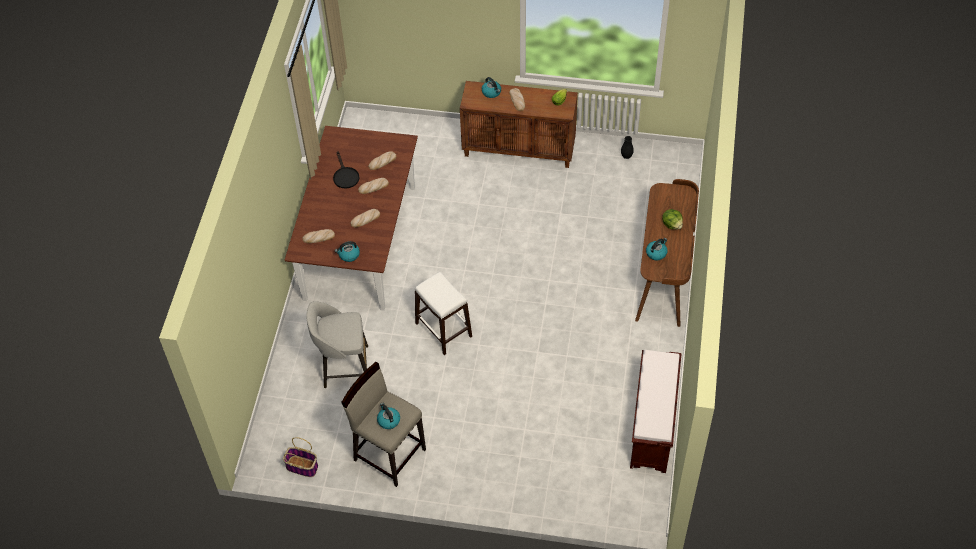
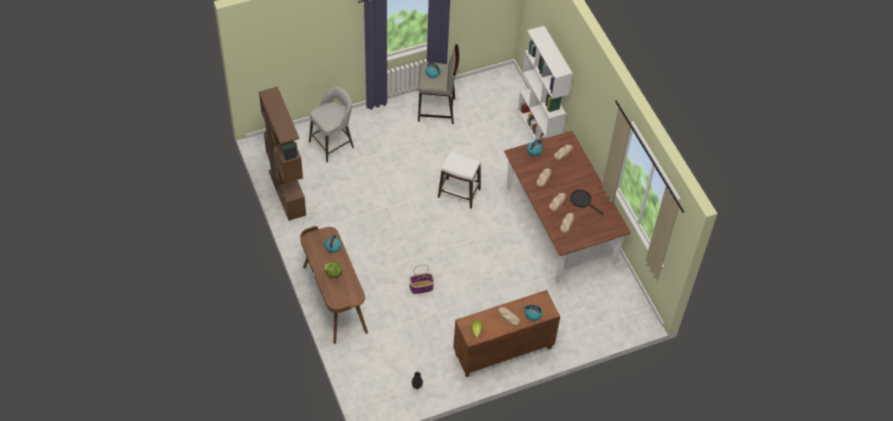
camera: 145 degrees right, 0 degrees up
(288, 363) = (539, 131): none -> white bookcase
(302, 466) = (481, 83): basket -> basket (421, 287)
(344, 367) = (503, 144): grey stool -> grey stool (332, 144)
(652, 428) = (286, 192): brown bench -> brown bookcase

